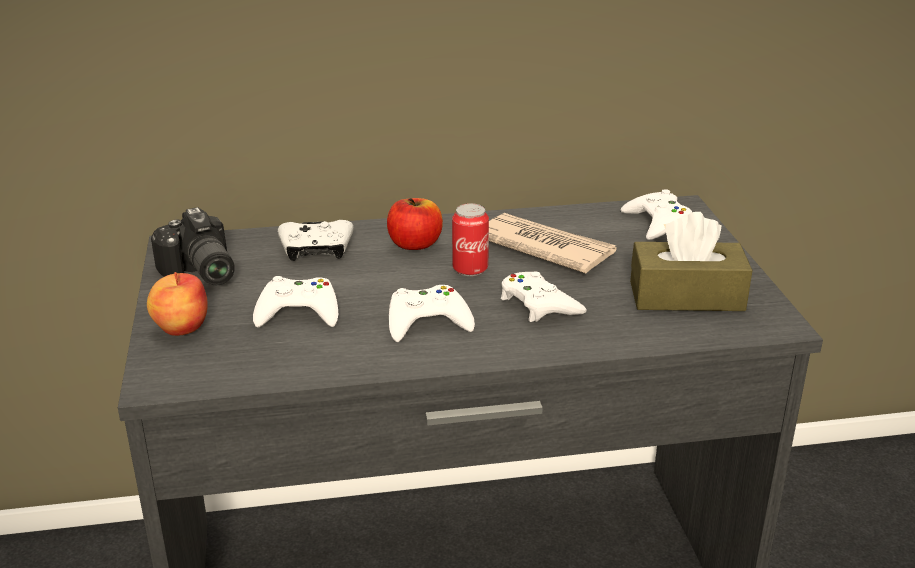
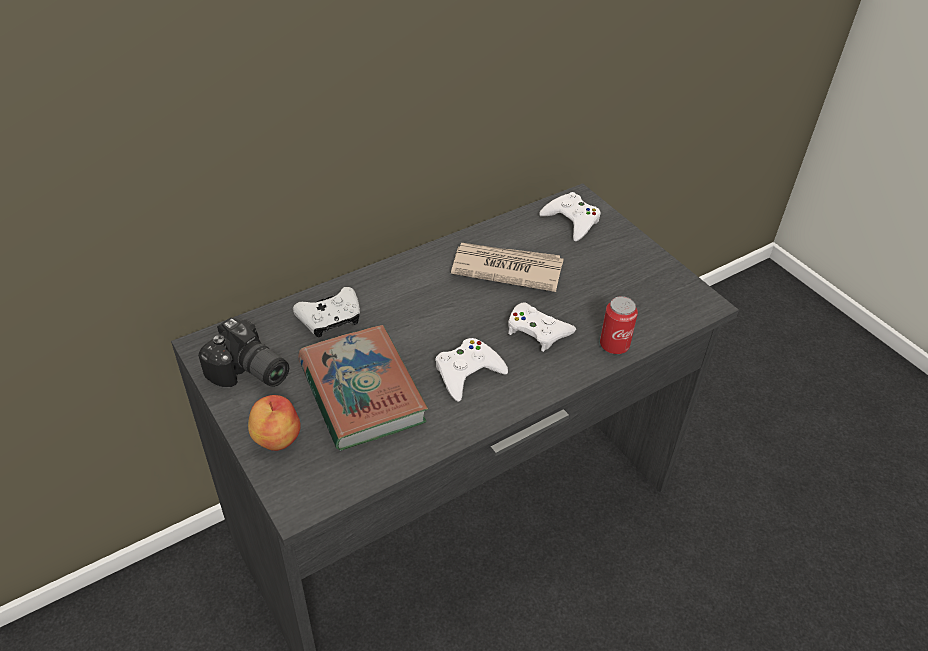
camera: 25 degrees left, 15 degrees up
(298, 312) = (361, 392): white game controller -> book
(415, 244) = (406, 292): apple -> none
(470, 269) = (465, 307): can -> can (614, 345)
(686, 296) = (633, 293): brown tissue box -> none

